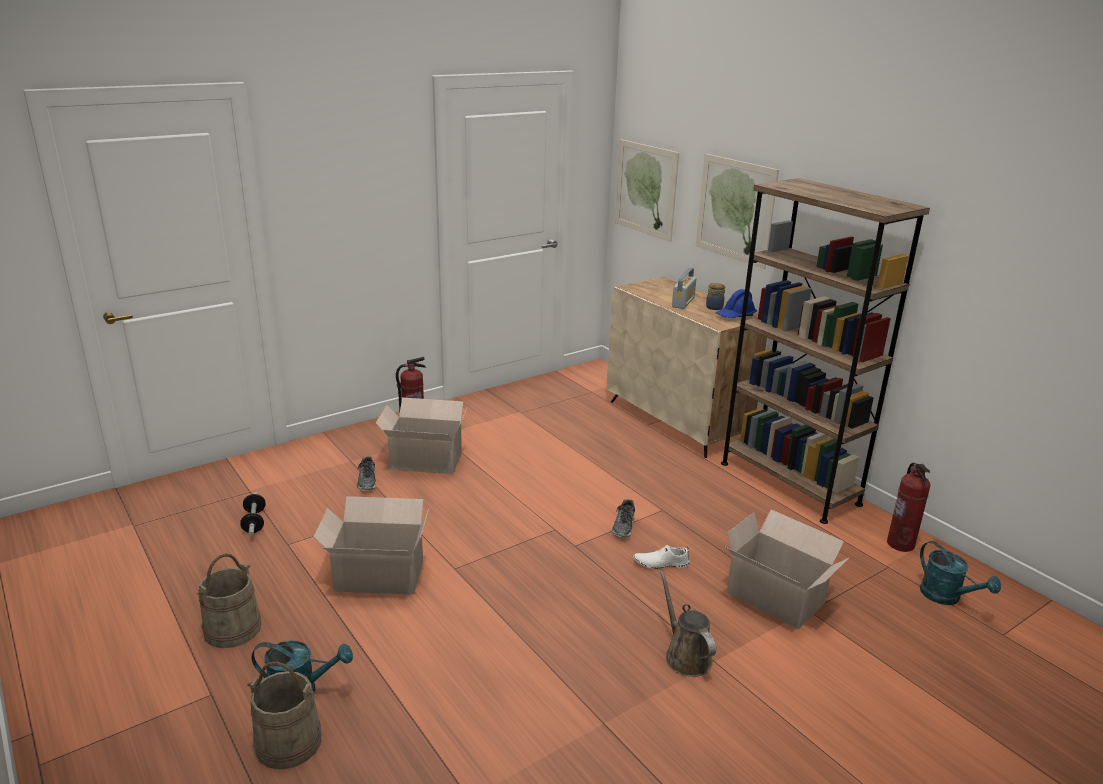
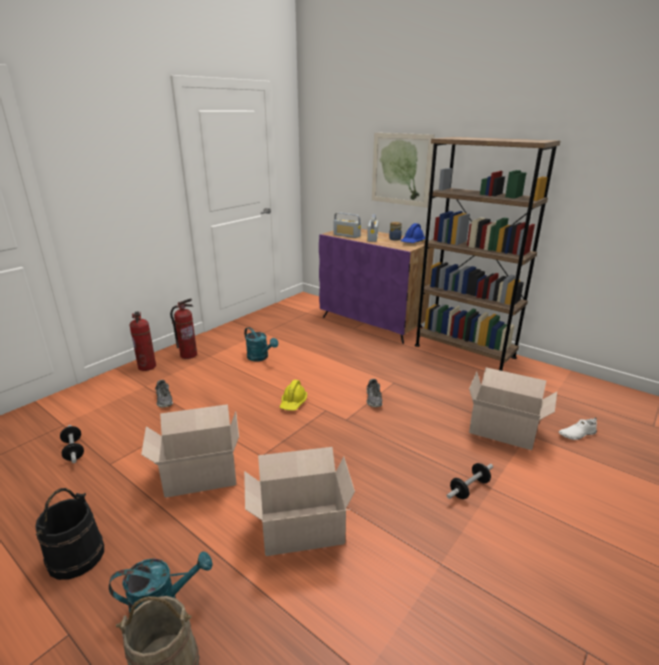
camera: 15 degrees left, 0 degrees up
(232, 628) = (76, 556): beige bucket -> black bucket
(424, 460) = (205, 376): cardboard box -> cardboard box (299, 528)
(518, 513) = (293, 403): none -> yellow hard hat
(646, 189) = (328, 166): picture -> none
(650, 293) = (347, 235): none -> radio
(660, 563) = (413, 420): white shoe -> white shoe (576, 434)
(677, 421) = (372, 323): beige cabinet -> purple cabinet
(685, 655) = (469, 488): brown watering can -> dumbbell
(901, 544) = (555, 378): fire extinguisher -> fire extinguisher (147, 367)
(946, 597) = (604, 408): turquoise watering can -> turquoise watering can (260, 358)

